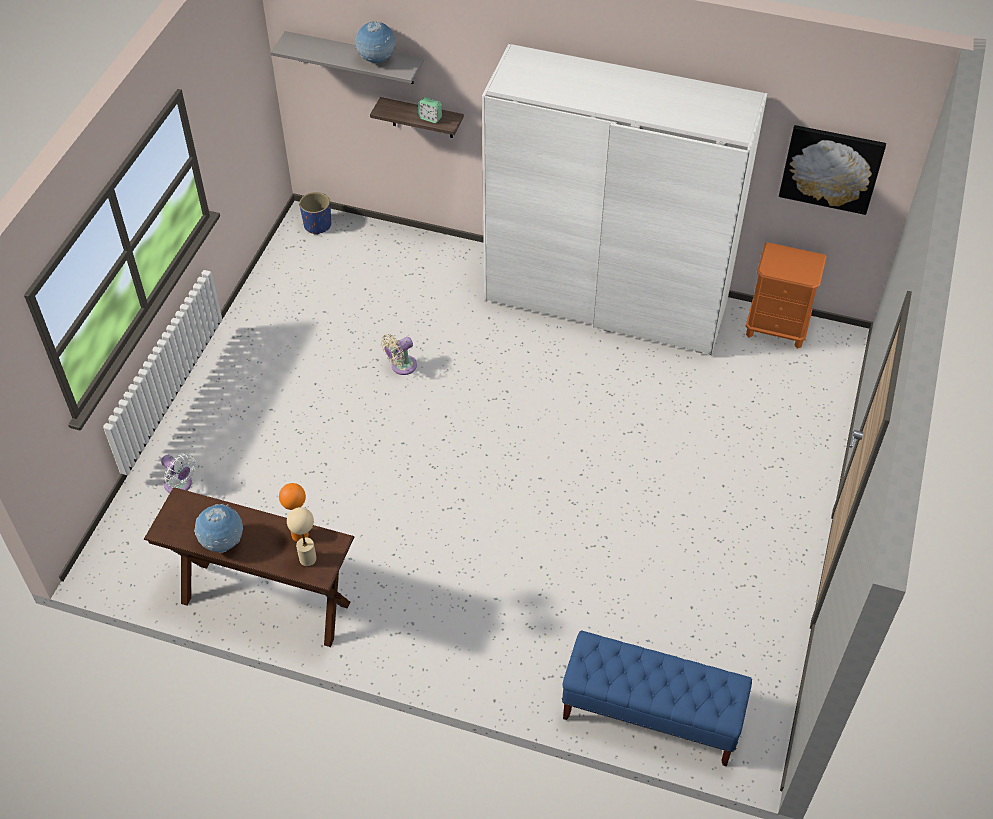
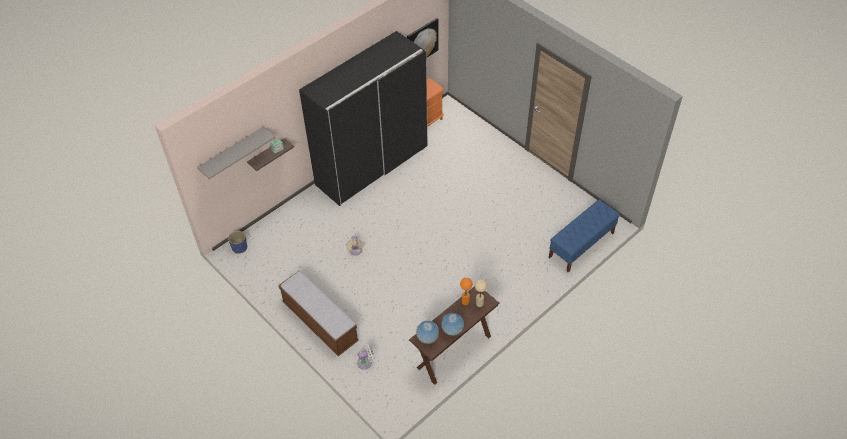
camera: 60 degrees left, 0 degrees up
(229, 388) = (320, 322): none -> bench
(377, 60) = (250, 142): globe -> globe (427, 338)
(606, 301) = (372, 165): white wardrobe -> black wardrobe

